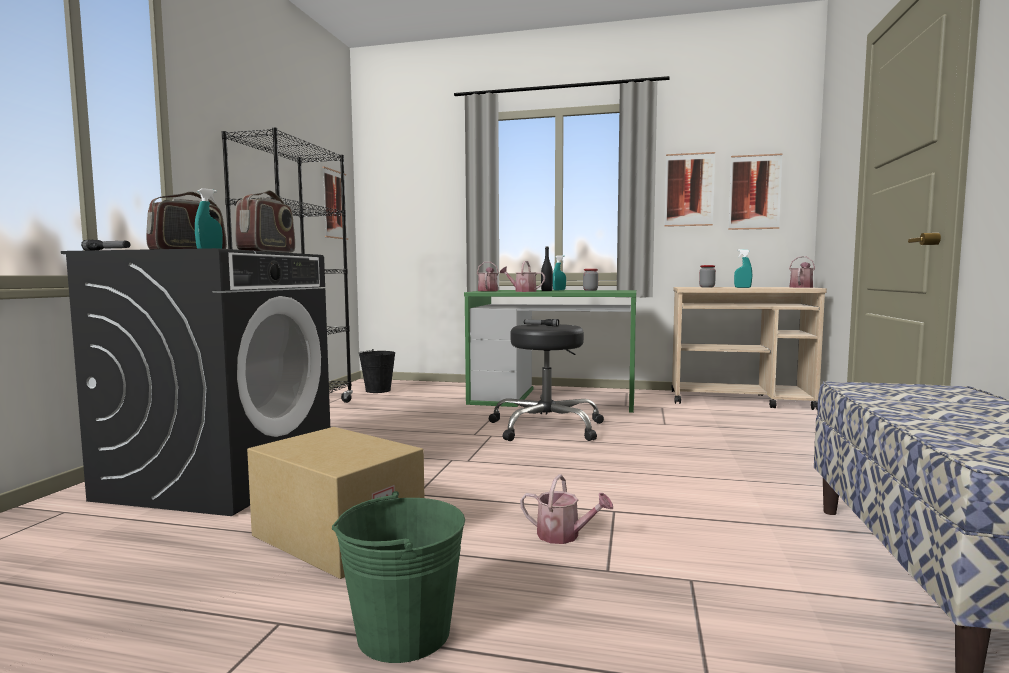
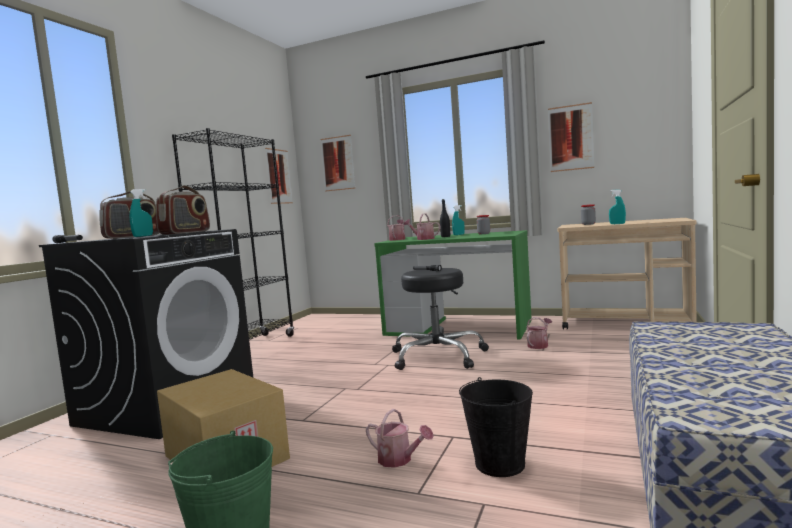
camera: 10 degrees right, 0 degrees up
(378, 390) = (319, 324): black bucket -> black bucket (500, 463)
(754, 192) = (631, 134): picture -> picture (338, 163)
(801, 287) = (676, 219): watering can -> watering can (539, 345)

